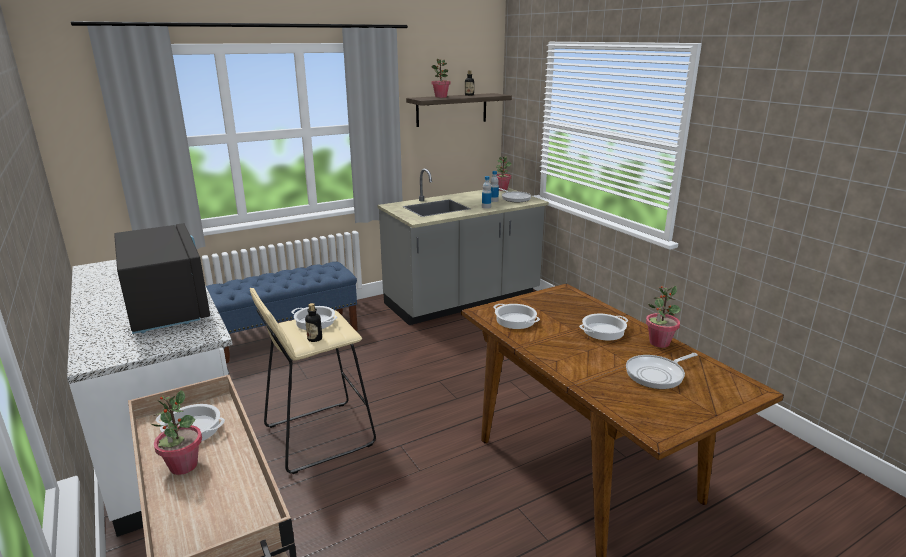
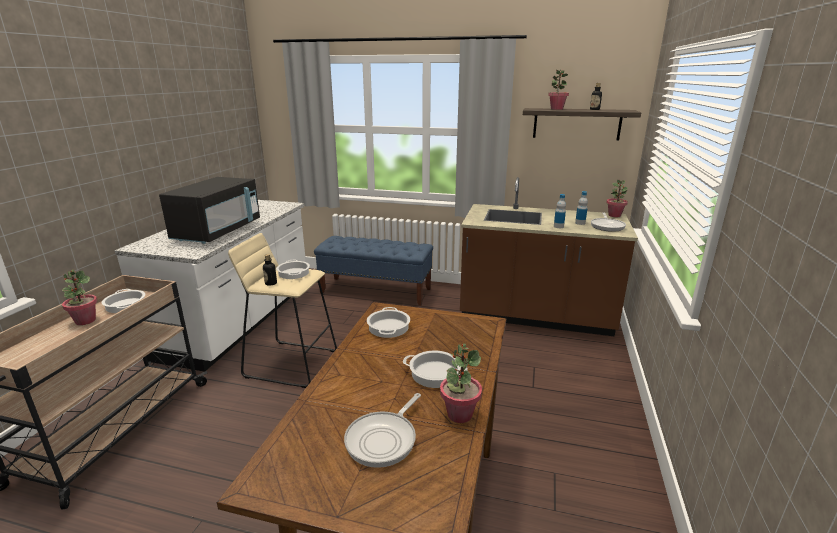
camera: 45 degrees right, 0 degrees up
(463, 300) = (535, 316): grey counter -> brown counter
(657, 374) = (384, 439): frying pan -> frying pan turned 75 degrees counterclockwise

